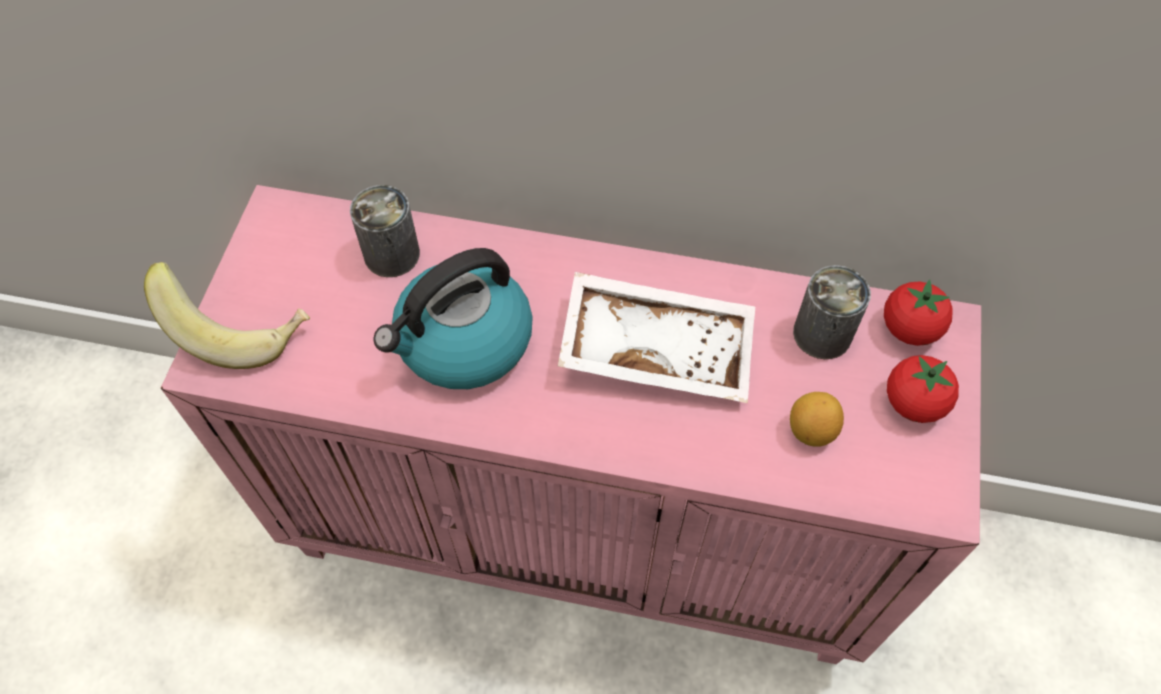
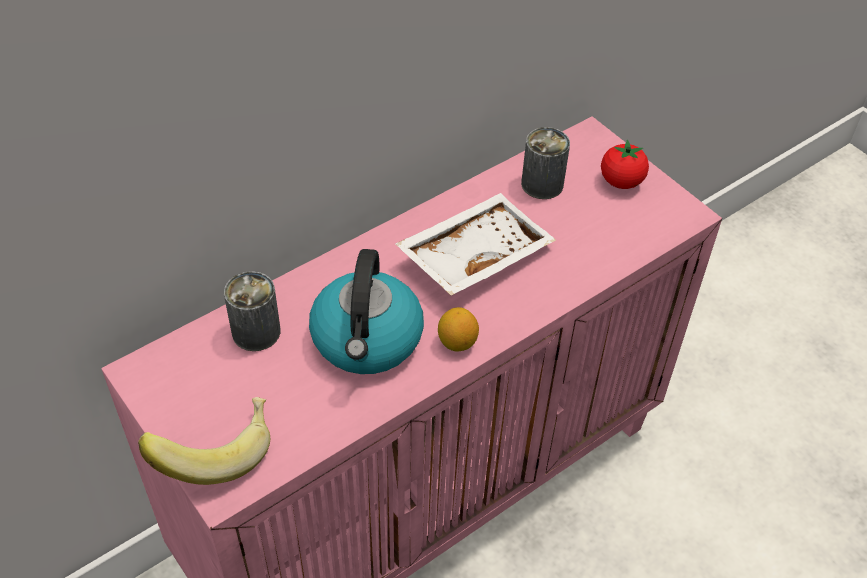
camera: 50 degrees left, 10 degrees down
(811, 430) = (595, 231): lemon -> lemon (457, 342)
(909, 329) = (576, 150): tomato -> none

